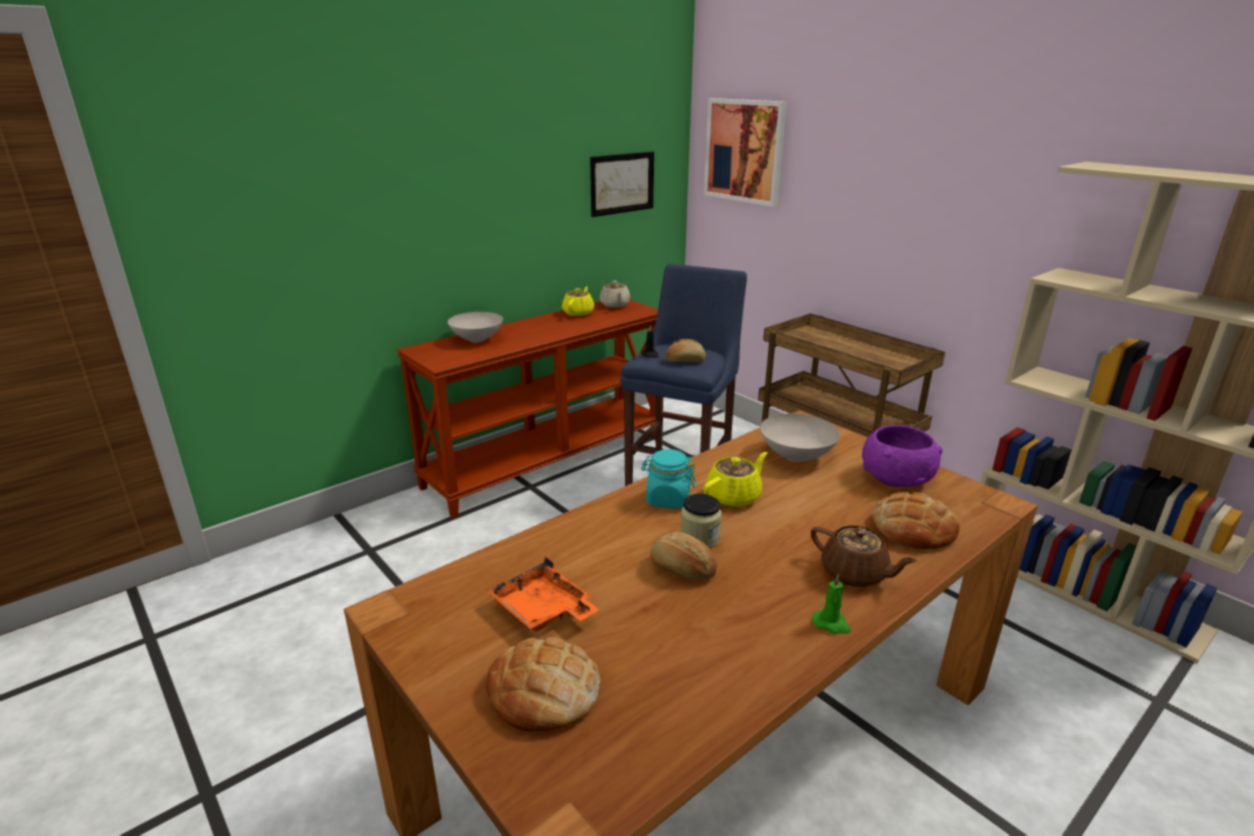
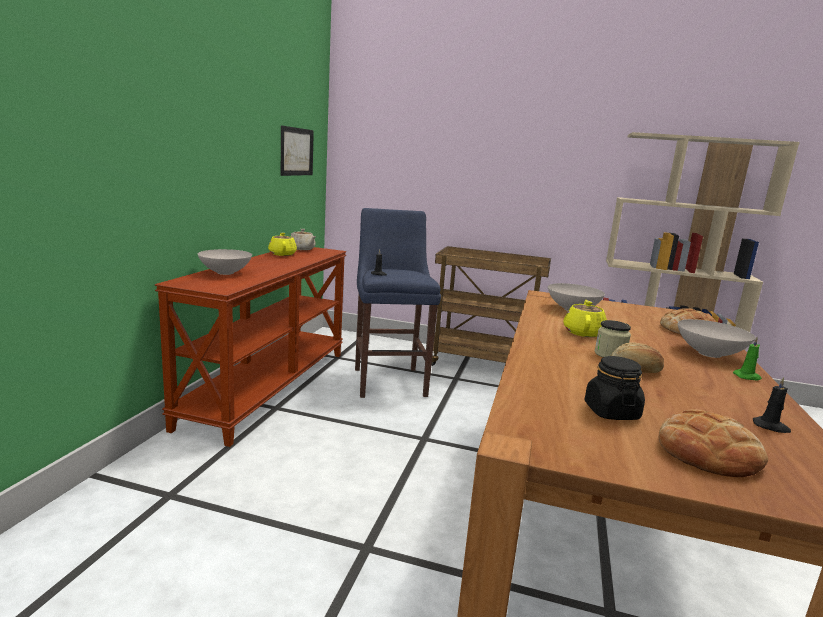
camera: 35 degrees left, 10 degrees down
(542, 610) = (611, 412): orange tray -> black jar
(667, 499) = (552, 340): turquoise jar -> none
(685, 361) = (408, 275): bread -> none
(693, 695) = (771, 427): none -> black candle
(744, 151) = (381, 134): picture -> none
(855, 574) = (708, 354): brown teapot -> white bowl
(896, 478) = (636, 312): purple bowl -> none

